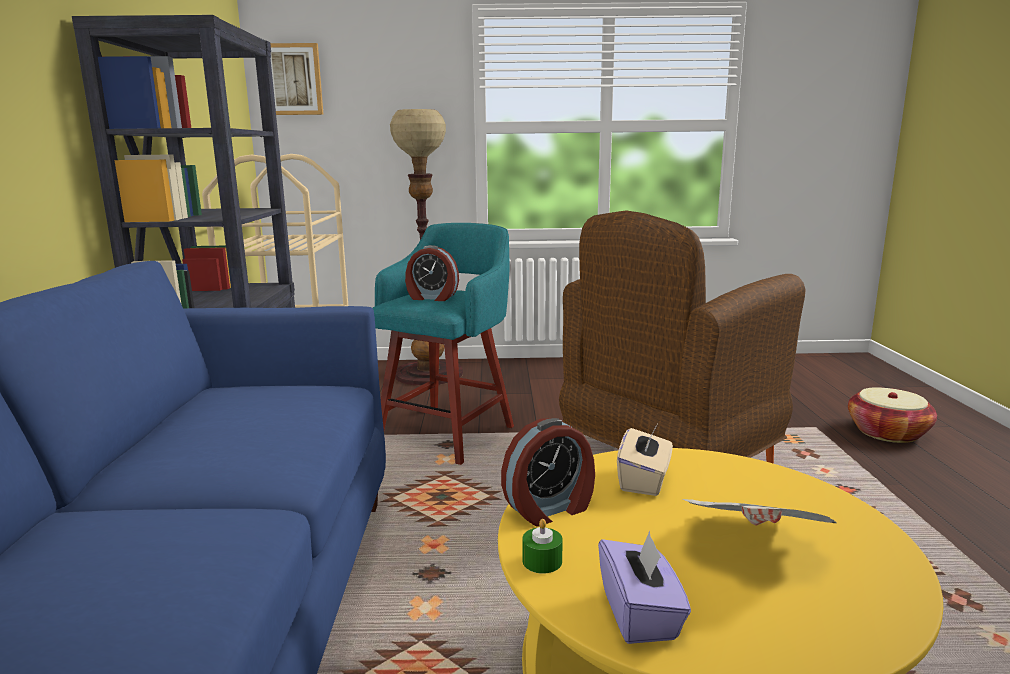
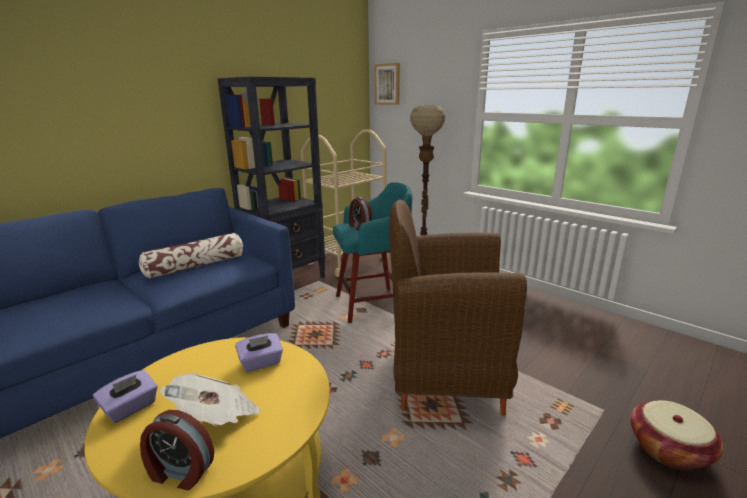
camera: 45 degrees right, 5 degrees up
(233, 423) = (196, 266): none -> pillow
(542, 561) = (159, 370): green candle -> none
(550, 509) = (208, 353): alarm clock -> alarm clock (180, 472)
(644, 481) = (261, 363): beige tissue box -> purple tissue box

